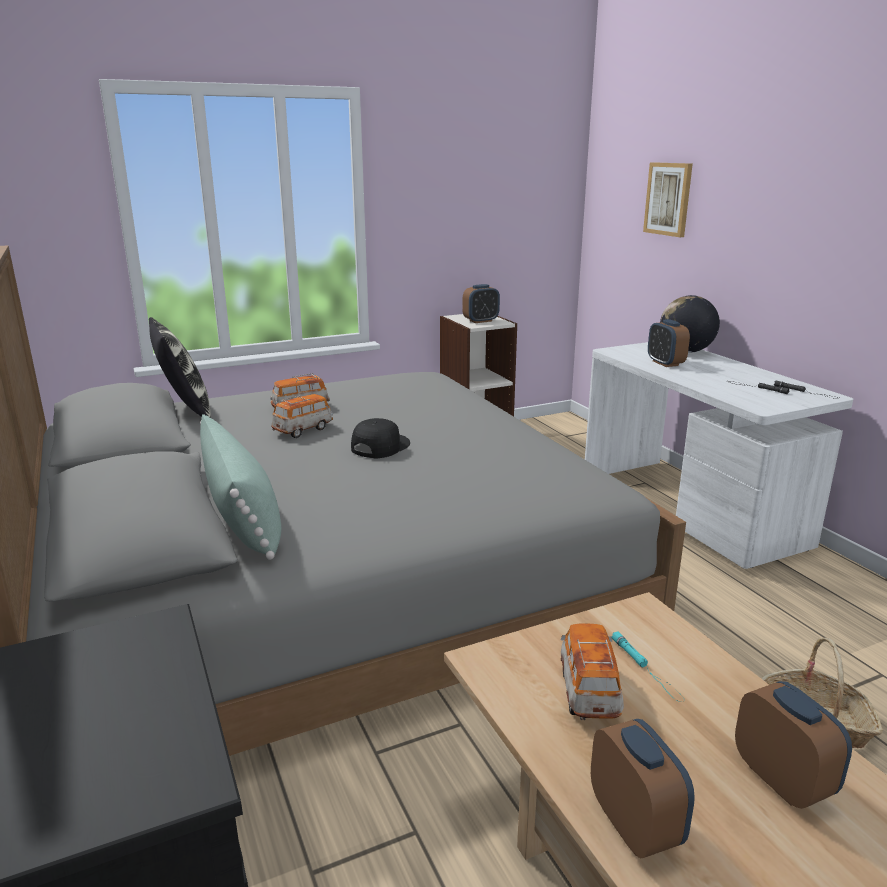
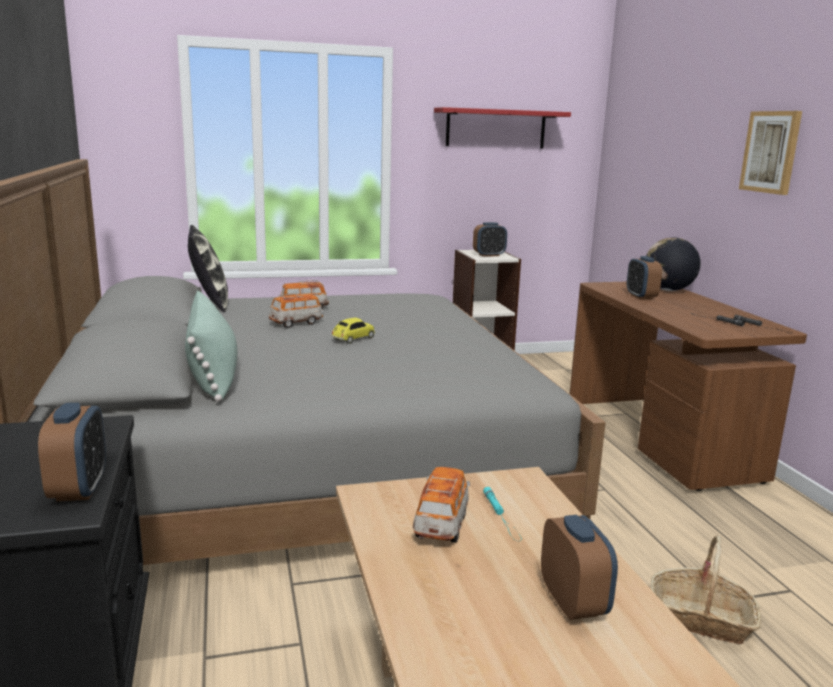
camera: 10 degrees right, 5 degrees down
(379, 446) = (353, 339): black cap -> toy car
(476, 177) = (496, 128): none -> red shelf
(634, 825) = (425, 612): alarm clock -> alarm clock (79, 489)
(668, 199) = (665, 151): picture -> picture (771, 152)
(690, 509) = (661, 439): white desk -> brown desk

